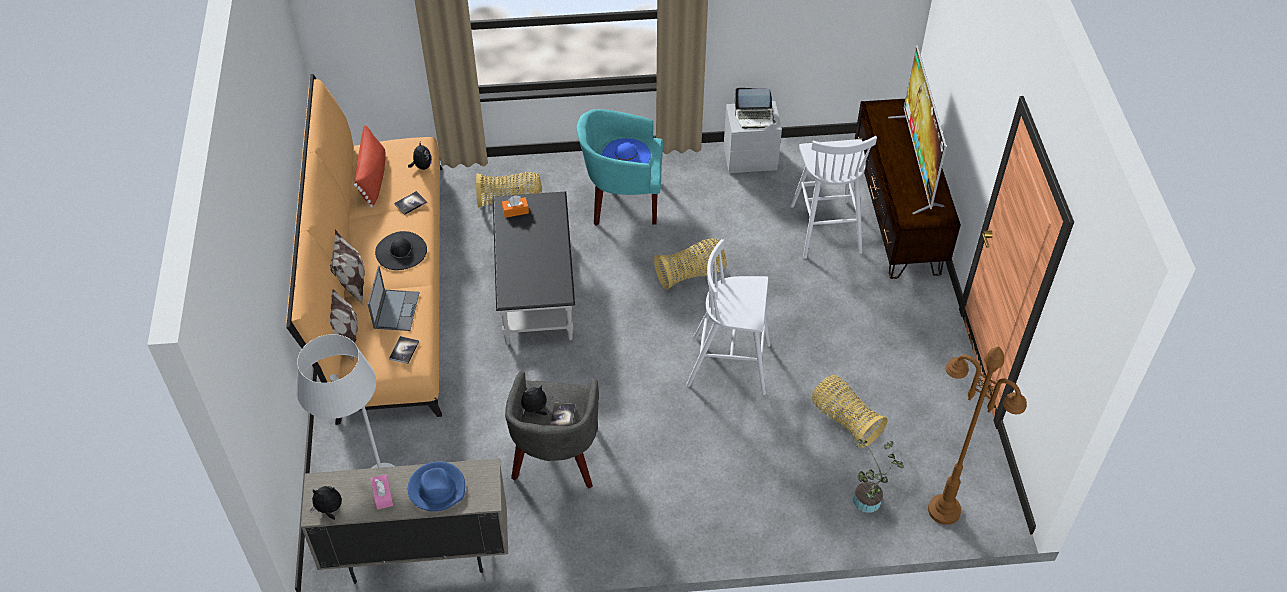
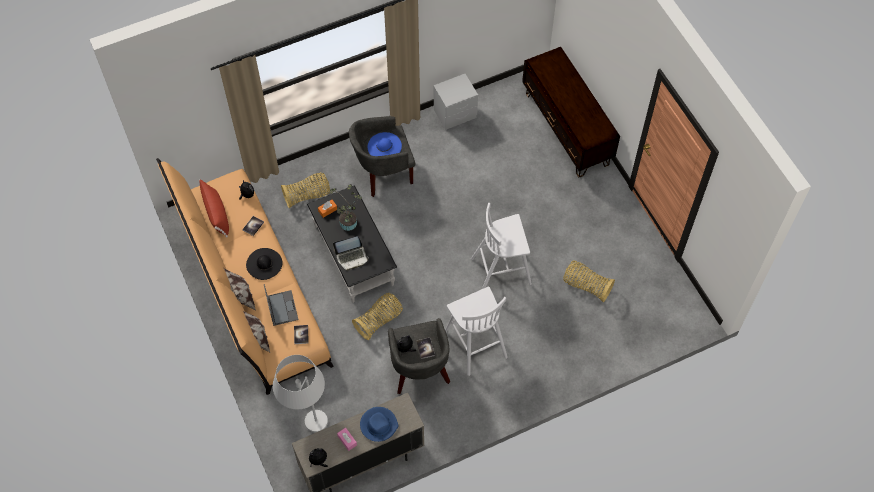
camera: 20 degrees left, 10 degrees up
(622, 201) = (383, 172): turquoise armchair -> grey armchair
(691, 274) = (451, 213): basket -> basket (379, 320)
(754, 117) = (456, 90): laptop -> laptop (352, 257)
(825, 228) = (524, 152): white stool -> white stool (474, 343)
(867, 503) = (619, 337): potted plant -> potted plant (348, 225)
(917, 163) = (577, 98): television -> none
(944, 510) = (665, 326): brown floor lamp -> none

